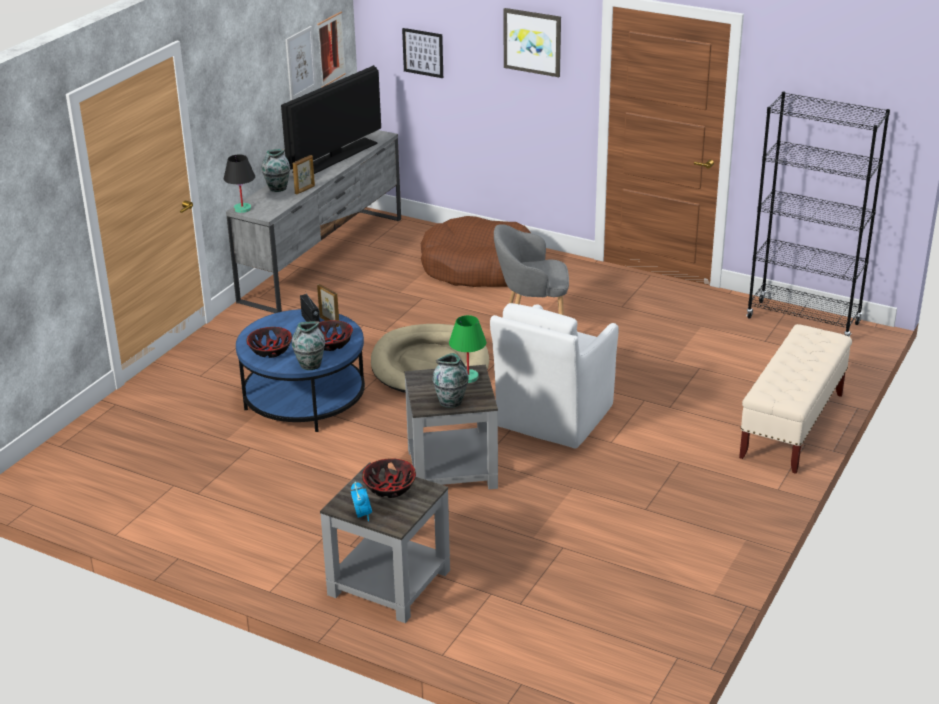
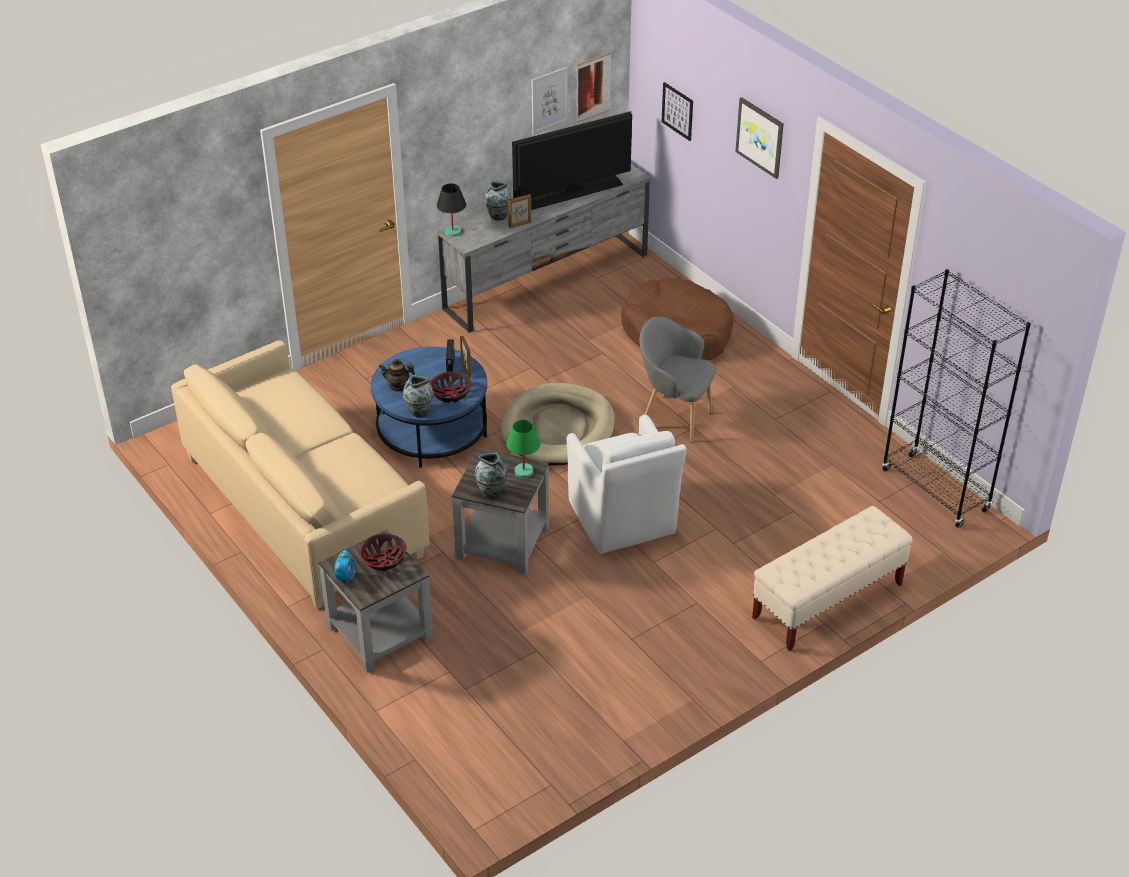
camera: 25 degrees right, 10 degrees up
(217, 498) = (304, 505): none -> beige sofa
(270, 351) = (398, 386): bowl -> teapot
(553, 418) = (622, 520): white armchair -> white armchair turned 75 degrees counterclockwise

